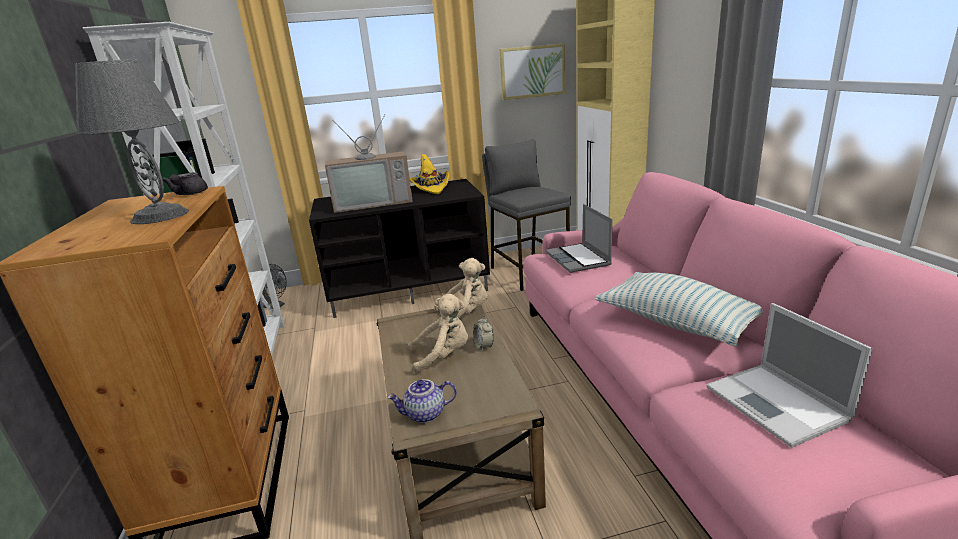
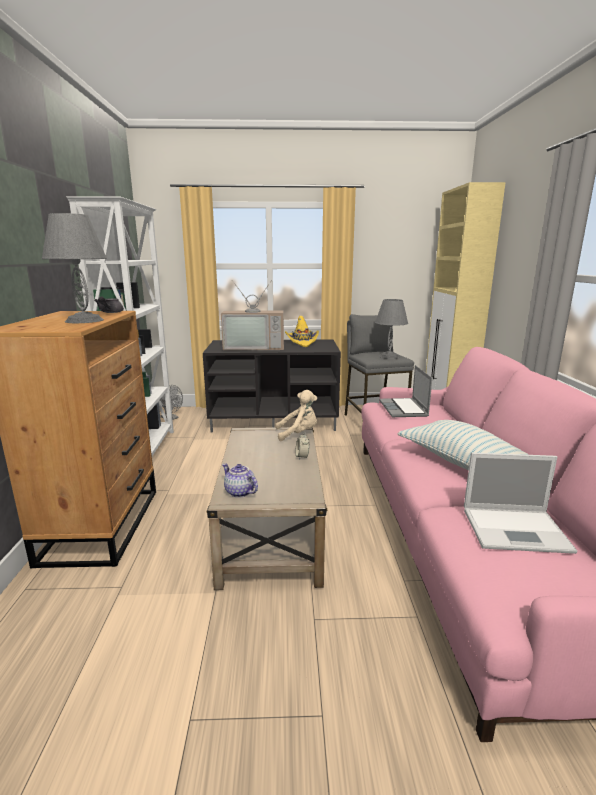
camera: 10 degrees right, 5 degrees down
(425, 415) = (239, 492): teapot -> teapot turned 45 degrees clockwise
(443, 356) = (269, 458): beige plush toy -> none
(532, 71) = (399, 260): picture -> none
(540, 192) = (389, 356): none -> grey table lamp
(778, 404) = (517, 529): laptop -> laptop turned 75 degrees counterclockwise

